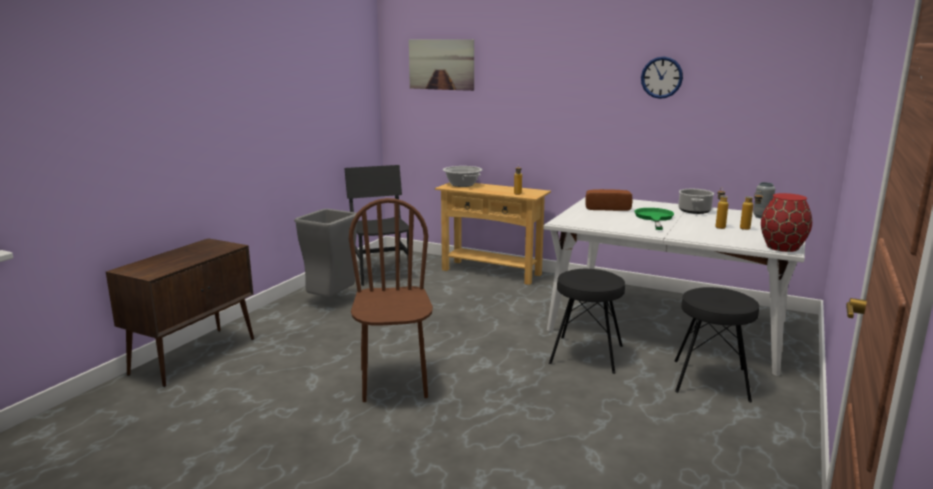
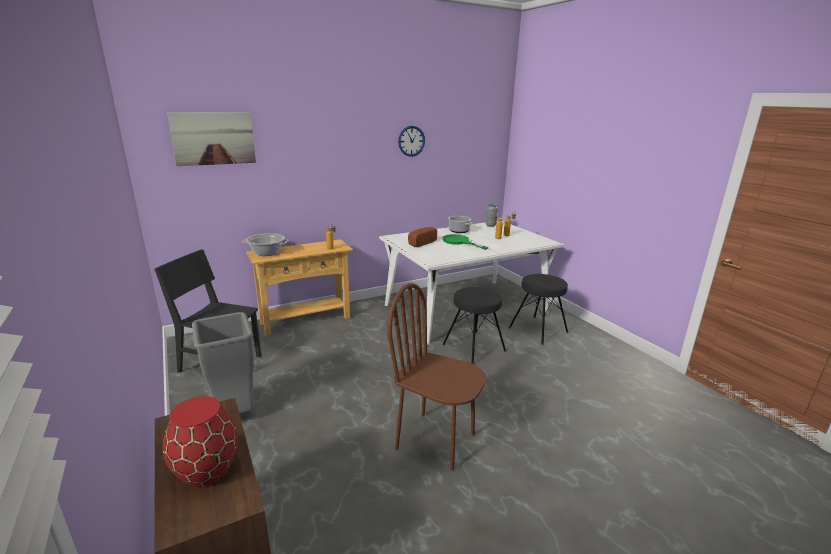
camera: 55 degrees left, 5 degrees up
(782, 247) = (546, 241): red vase -> red vase (207, 472)

